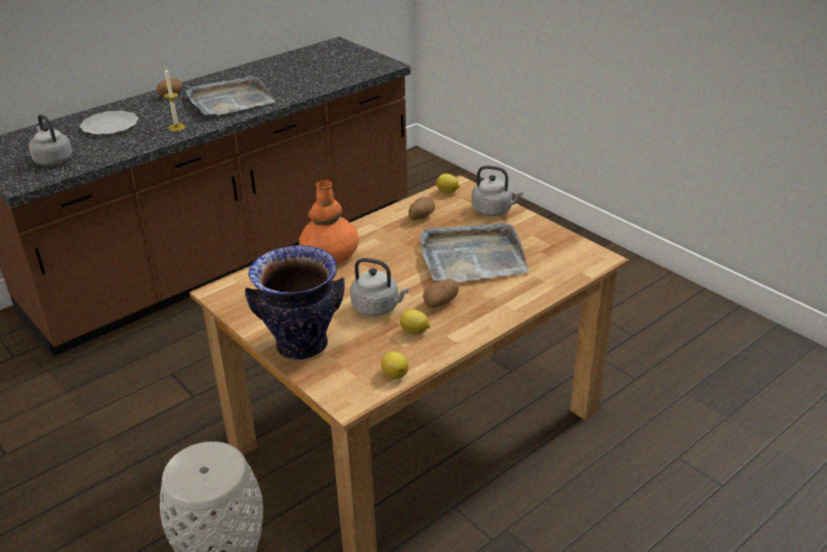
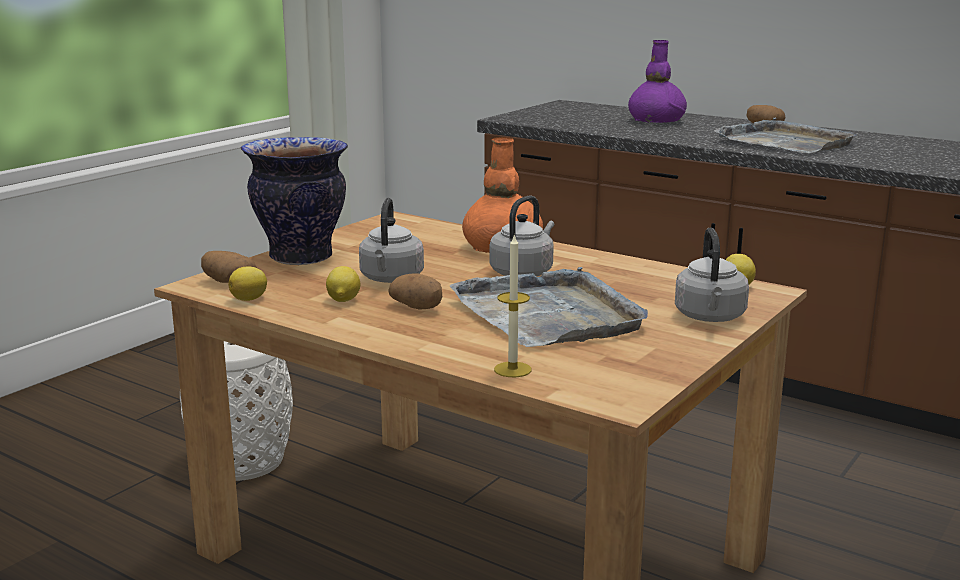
camera: 75 degrees right, 15 degrees down
(52, 159) = (561, 118): grey kettle -> grey kettle (523, 272)
(109, 126) = (656, 121): plate -> purple vase
(176, 127) = (684, 136): candle -> candle (512, 369)
(421, 217) = (642, 279): potato -> potato (228, 282)

